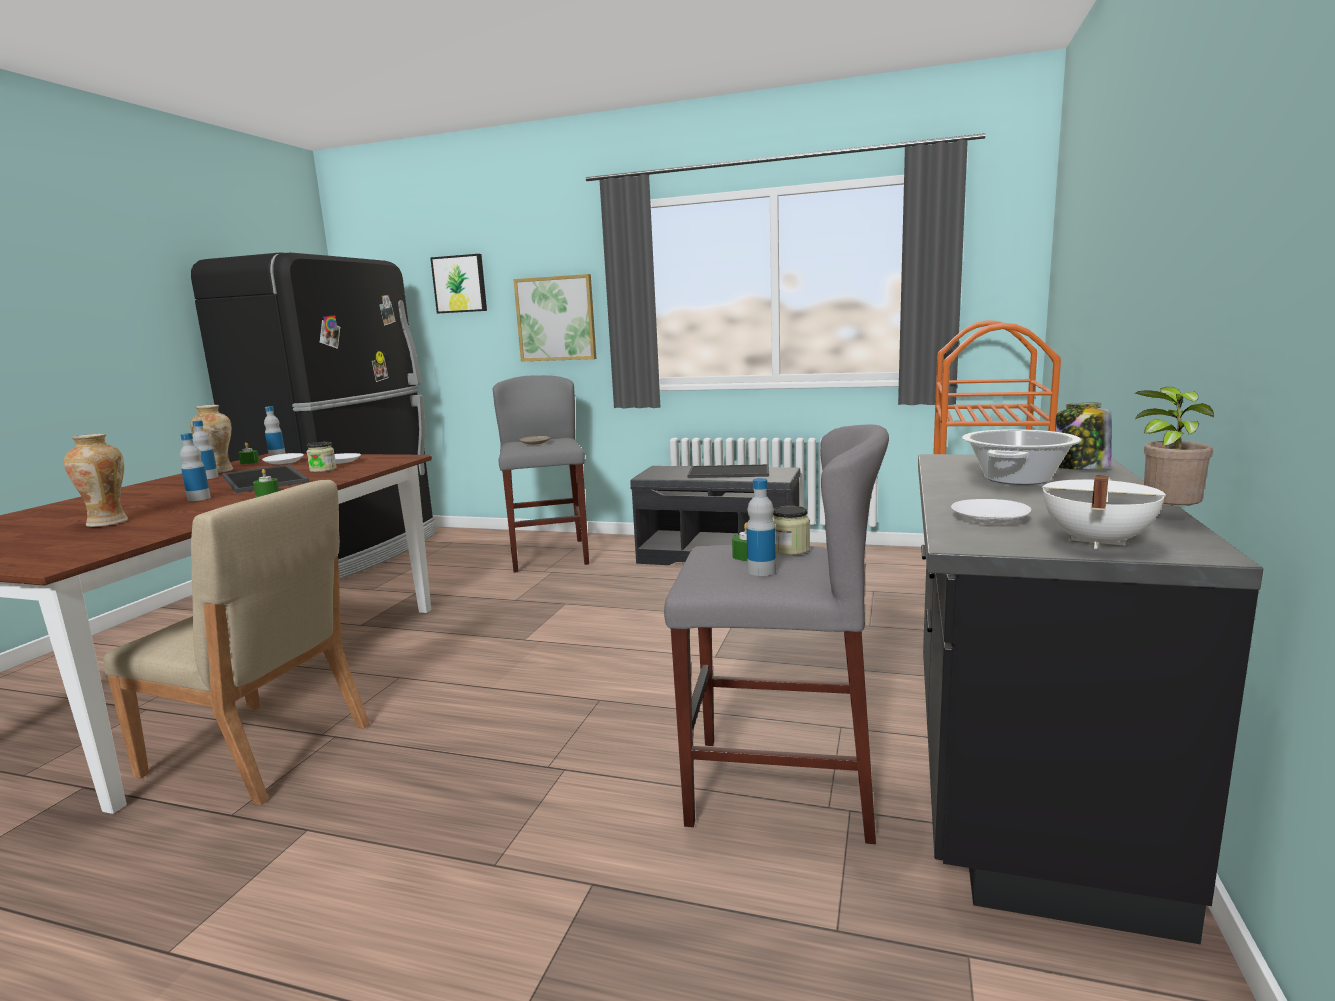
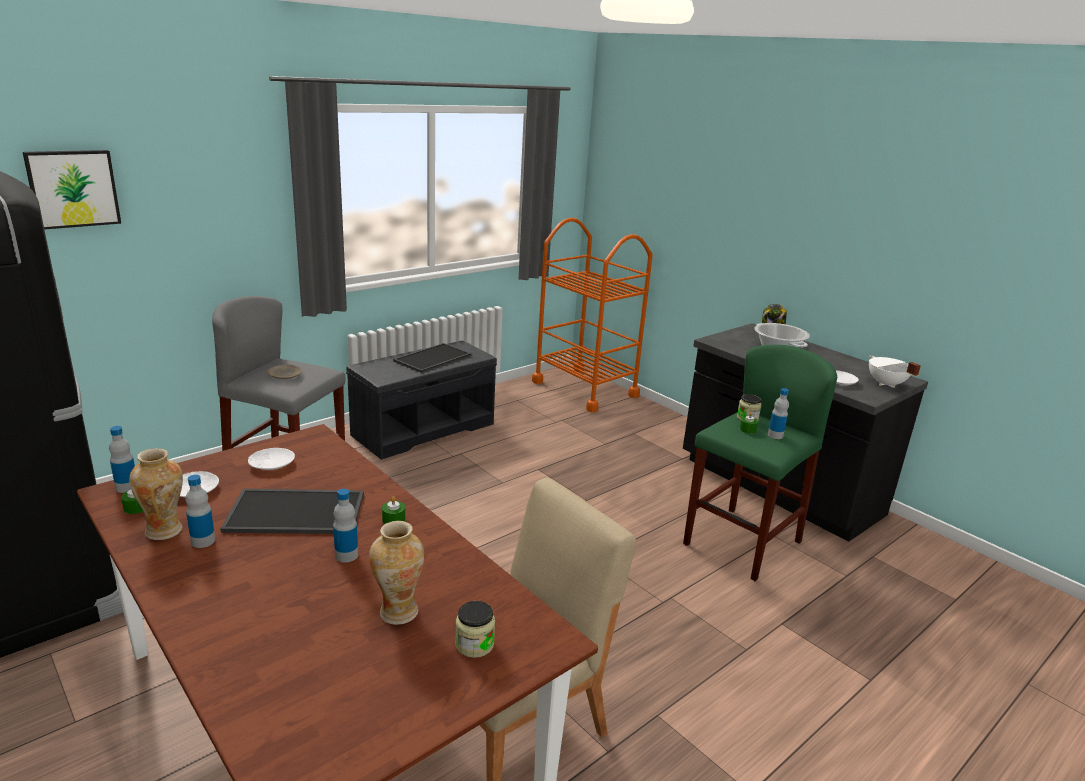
camera: 60 degrees left, 10 degrees up
(323, 470) = (301, 478): jar -> jar (474, 644)
(556, 318) = (218, 227): picture -> none
(780, 786) = (742, 543): grey stool -> green stool
(1164, 519) = (865, 364): potted plant -> none

